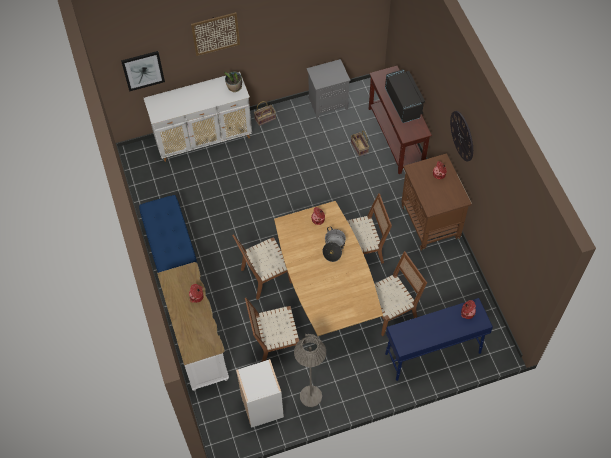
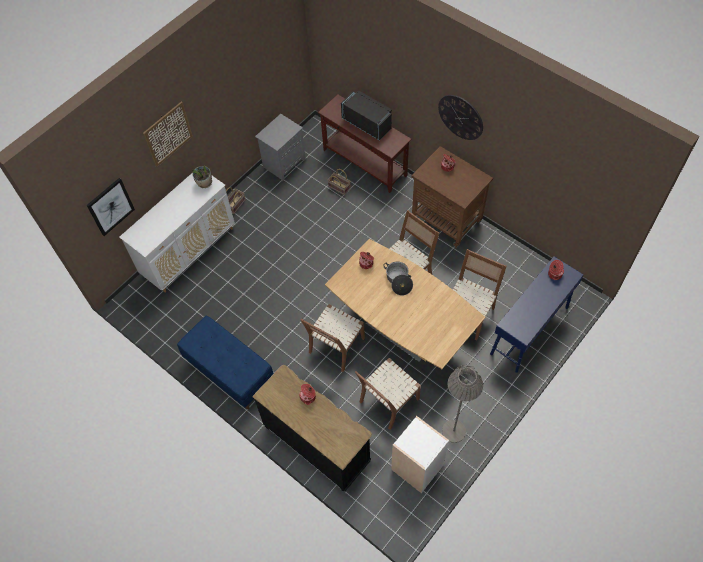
camera: 30 degrees left, 0 degrees up
(198, 343) = (316, 444): white dresser -> black dresser

